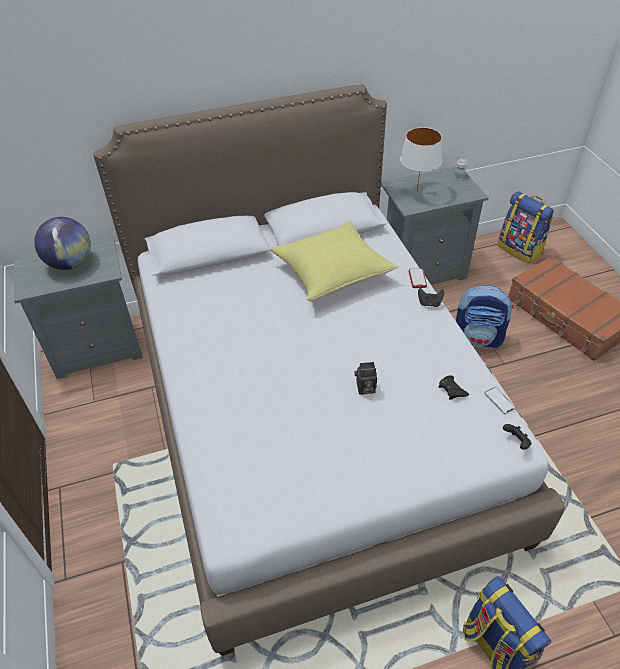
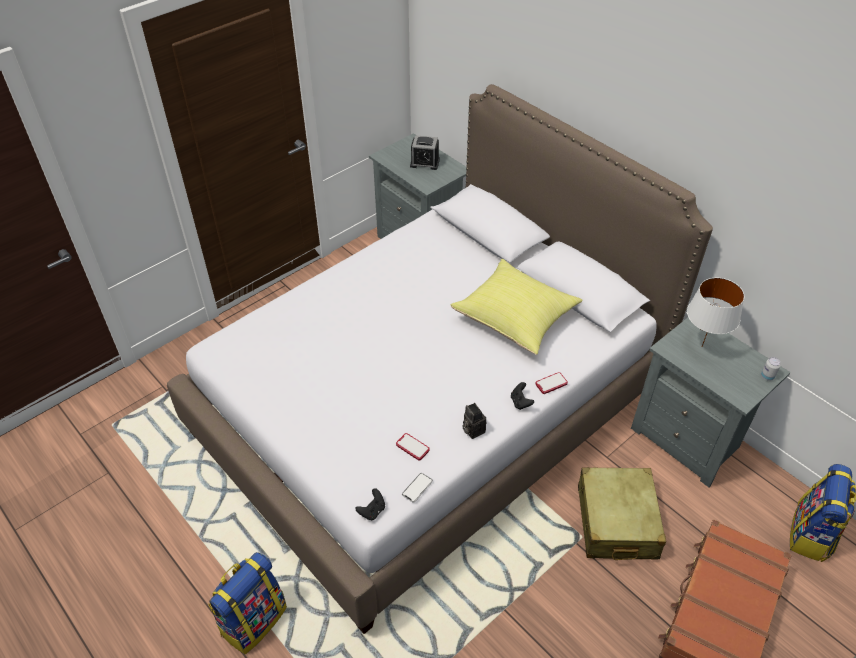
camera: 65 degrees right, 0 degrees up
(70, 263) = (424, 163): globe -> alarm clock
(365, 389) = (382, 384): camera -> camera (472, 430)
(452, 390) = (412, 447): black game controller -> phone
(478, 338) = (616, 522): backpack -> beige suitcase

